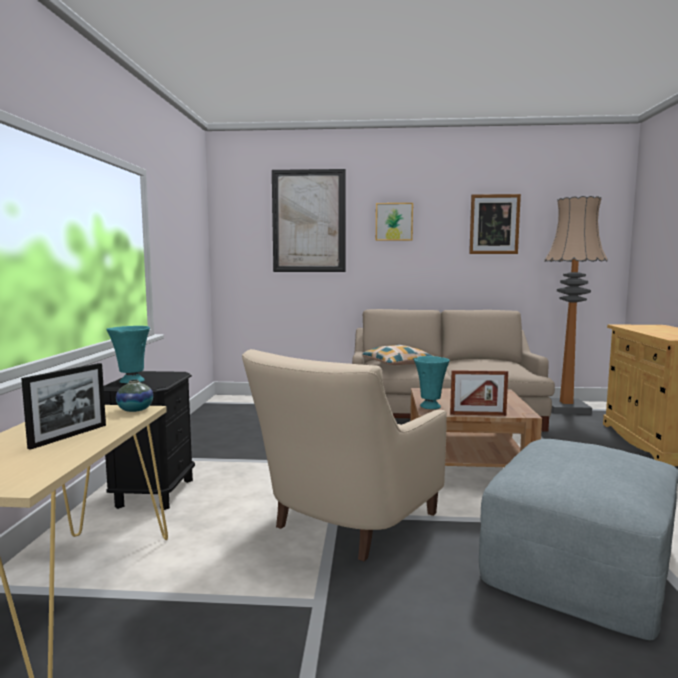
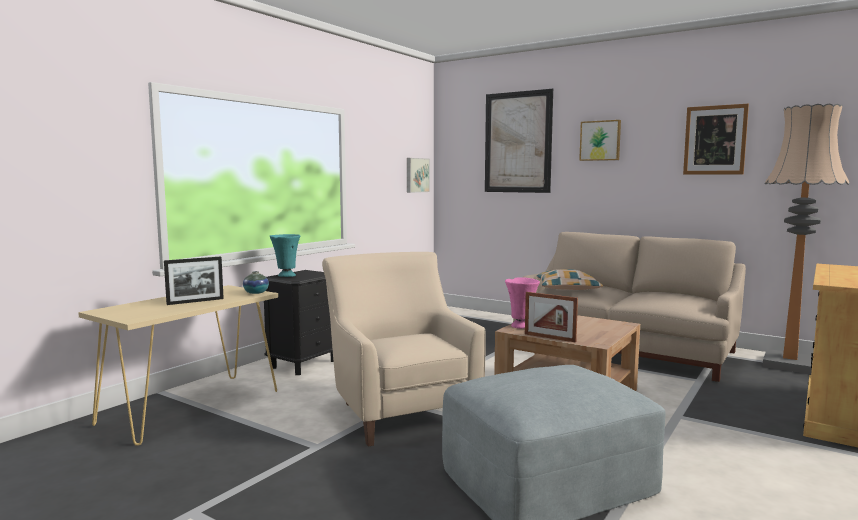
camera: 30 degrees right, 0 degrees up
(199, 254) = (416, 175): none -> picture
(344, 524) = (399, 410): beige armchair -> beige armchair turned 90 degrees clockwise
(430, 406) = (521, 326): turquoise vase -> pink vase

